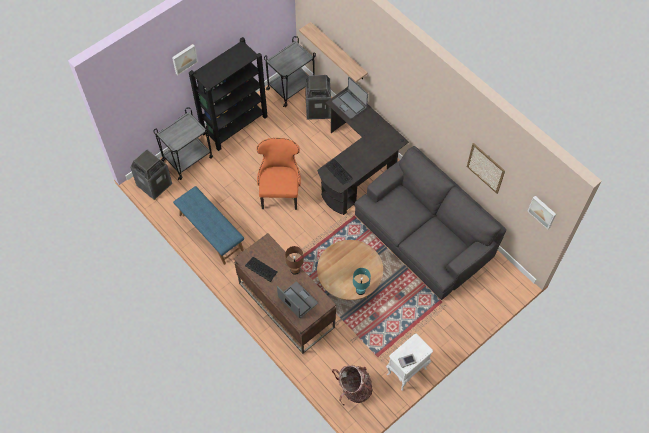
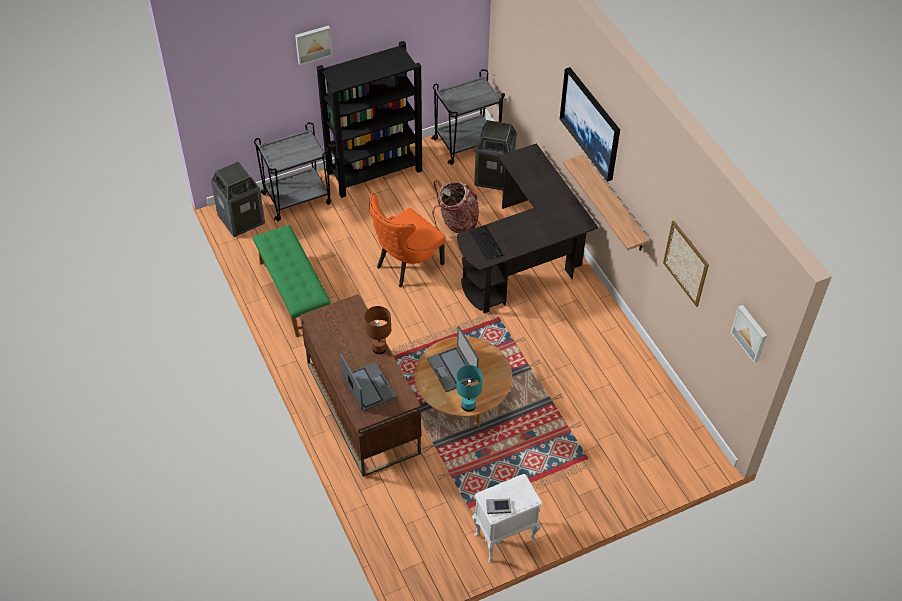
camera: 15 degrees right, 10 degrees down
(210, 232) = (293, 293): blue bench -> green bench
(261, 269) = (332, 336): keyboard -> none
(280, 192) = (406, 265): orange chair -> orange chair turned 150 degrees counterclockwise
(338, 52) = (531, 89): shelf -> shelf (614, 204)
(349, 104) = (530, 165): laptop -> laptop (453, 369)
(354, 389) = (419, 542): backpack -> backpack (457, 222)
(395, 78) = (591, 123): none -> picture
(425, 235) = (591, 365): grey sofa -> none

